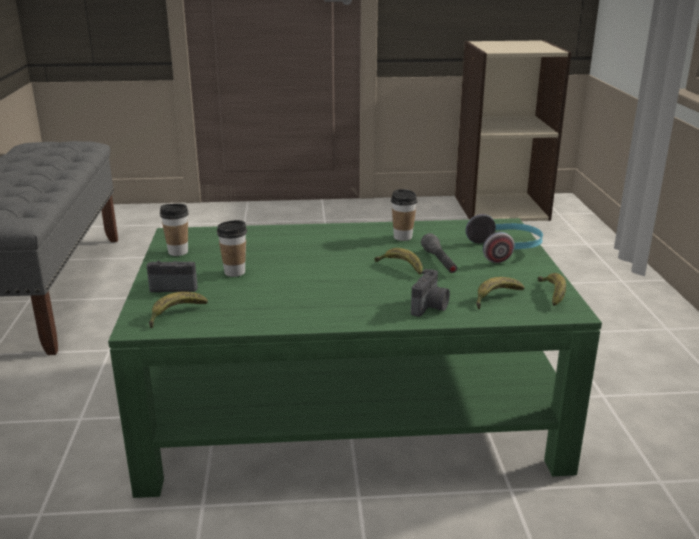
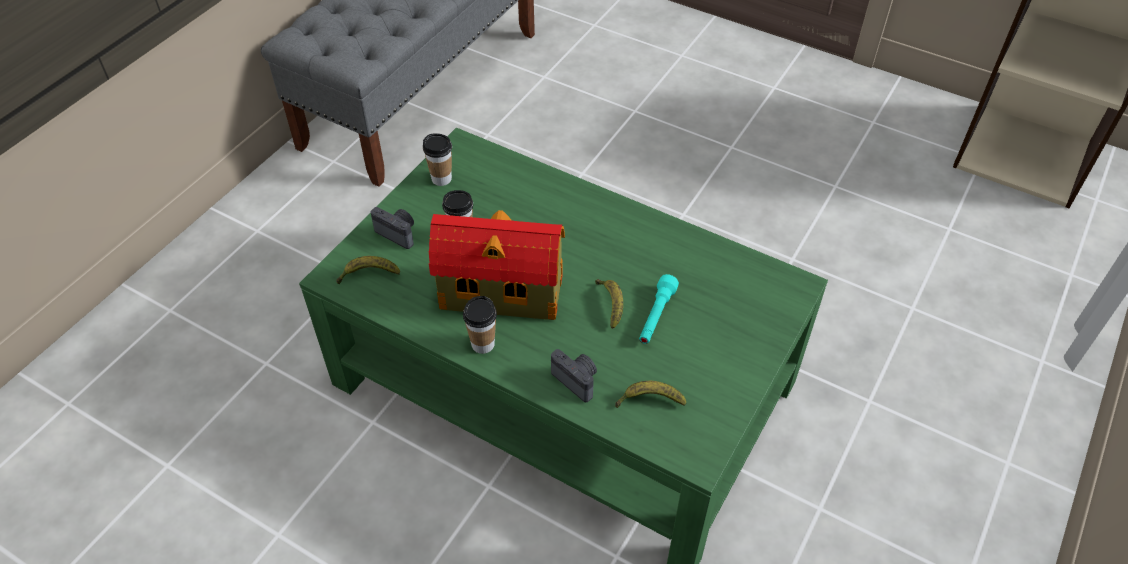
camera: 35 degrees right, 25 degrees up
(311, 287) = (504, 293): none -> toy house
(402, 237) = (663, 254): cup -> cup (483, 344)
(430, 307) = (577, 380): camera -> camera turned 105 degrees counterclockwise
(439, 262) = (656, 316): grey flashlight -> turquoise flashlight
(506, 251) = (744, 332): headphones -> none
(552, 294) = (710, 426): banana -> none

